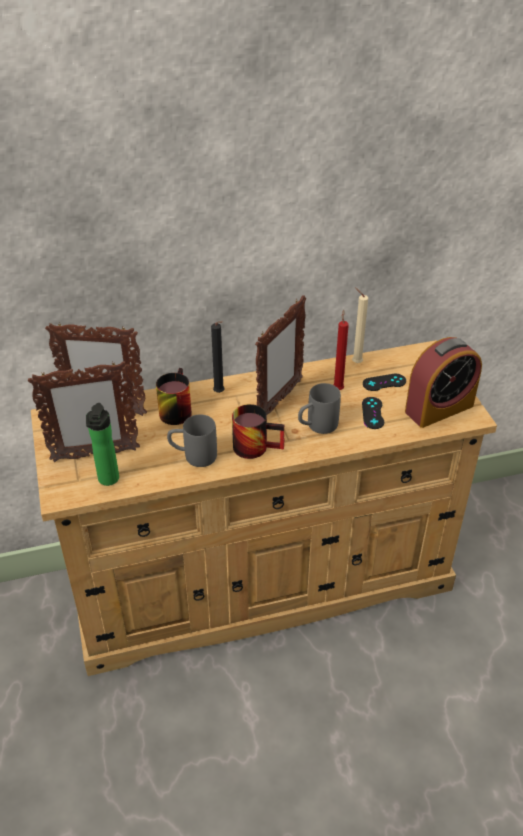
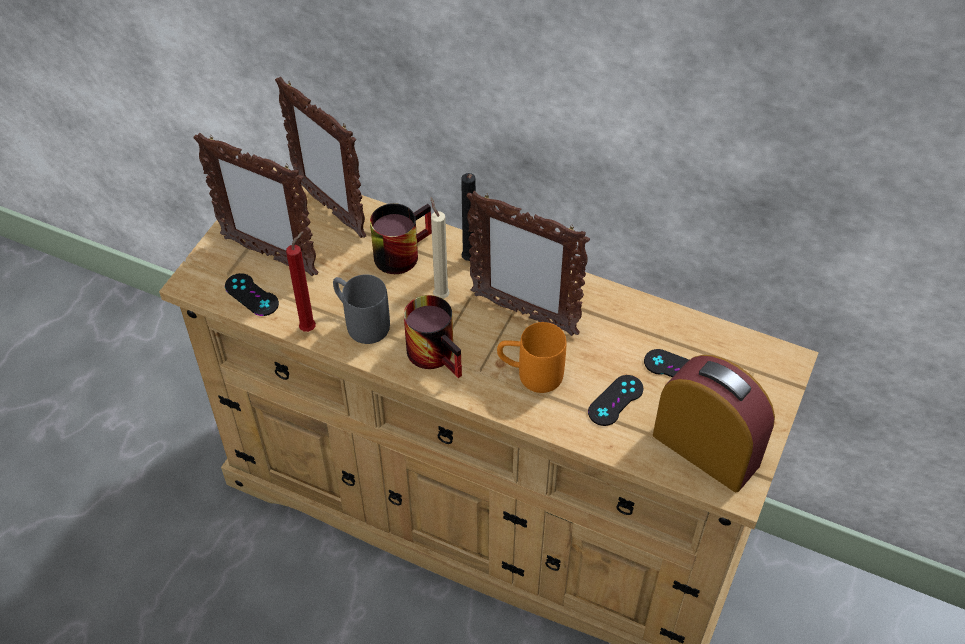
camera: 40 degrees right, 10 degrees up
(108, 481) = (251, 295): bottle -> black game controller
(279, 401) = (523, 314): picture frame -> picture frame turned 45 degrees clockwise
(316, 426) = (530, 374): grey mug -> orange mug
(338, 389) = (610, 341): red candle -> red candle (310, 328)
(355, 362) = (672, 318): beige candle -> beige candle (440, 294)
(439, 408) = (706, 449): alarm clock -> alarm clock turned 150 degrees counterclockwise

